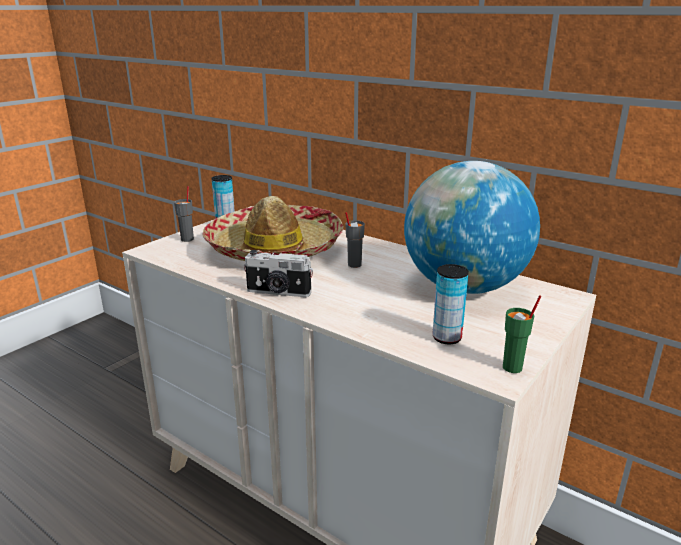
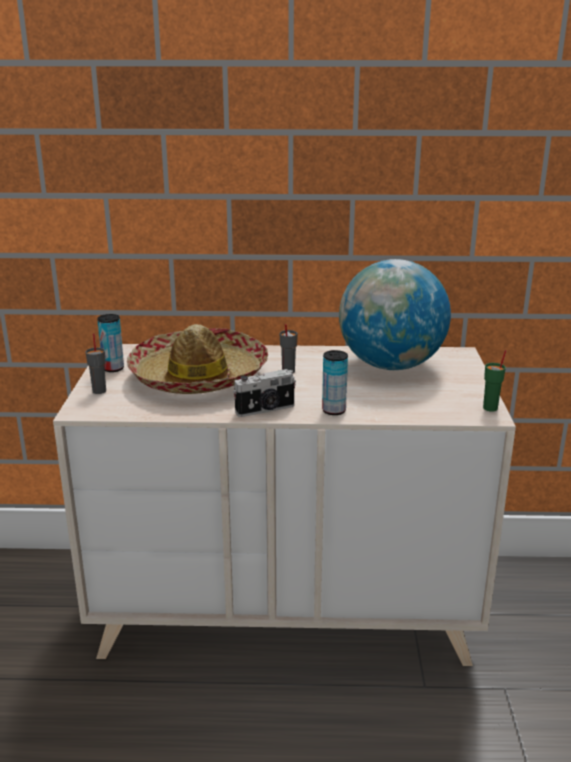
camera: 35 degrees left, 0 degrees up
(446, 338) = (429, 403): can -> can (334, 410)

